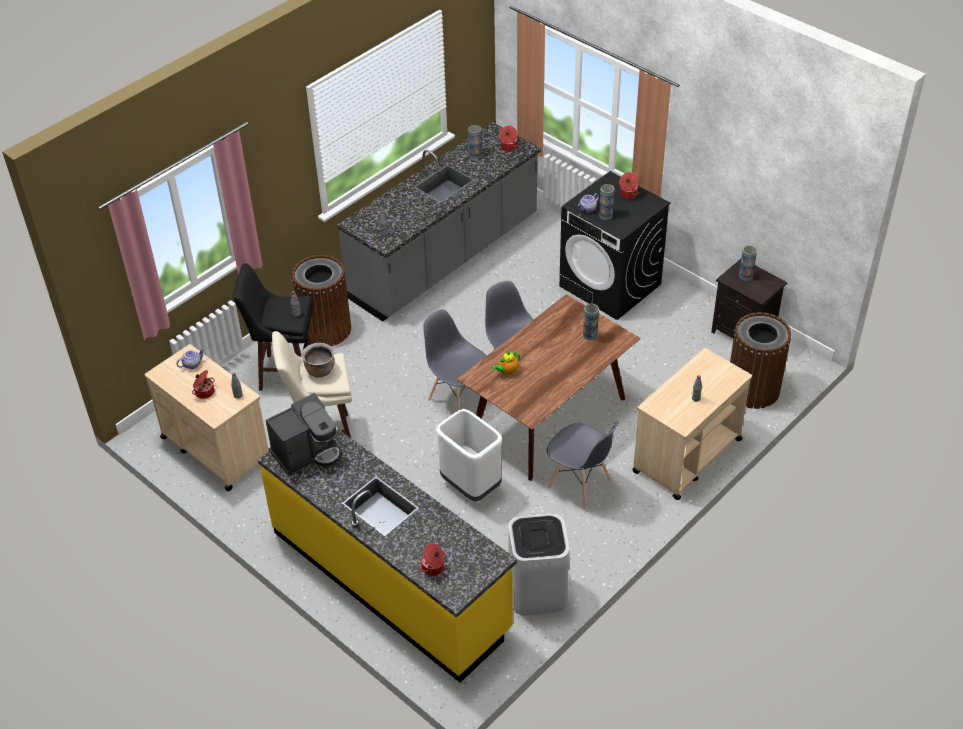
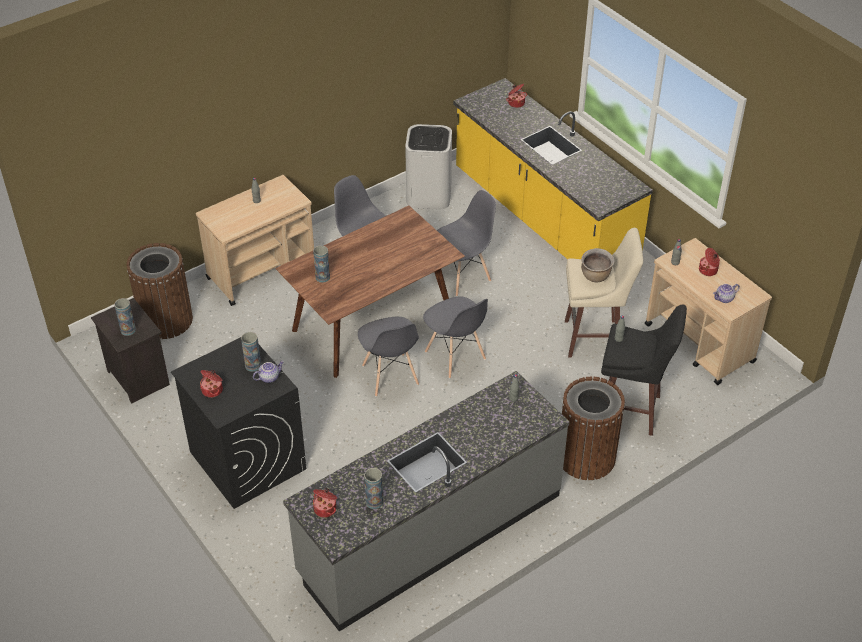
camera: 170 degrees left, 0 degrees up
(307, 452) = (609, 188): coffee machine -> none
(470, 485) = (462, 276): white trash can -> grey chair
(507, 371) = (415, 255): teapot -> none

